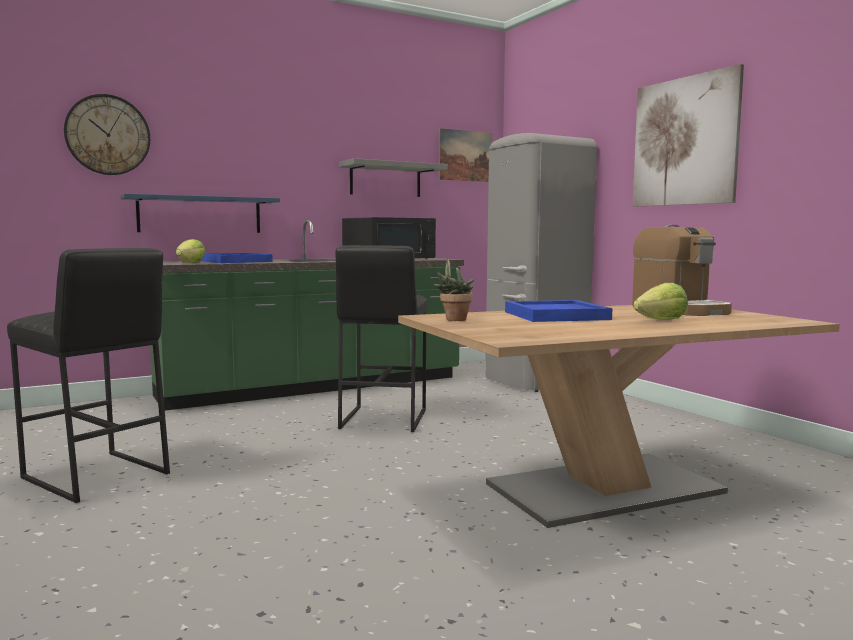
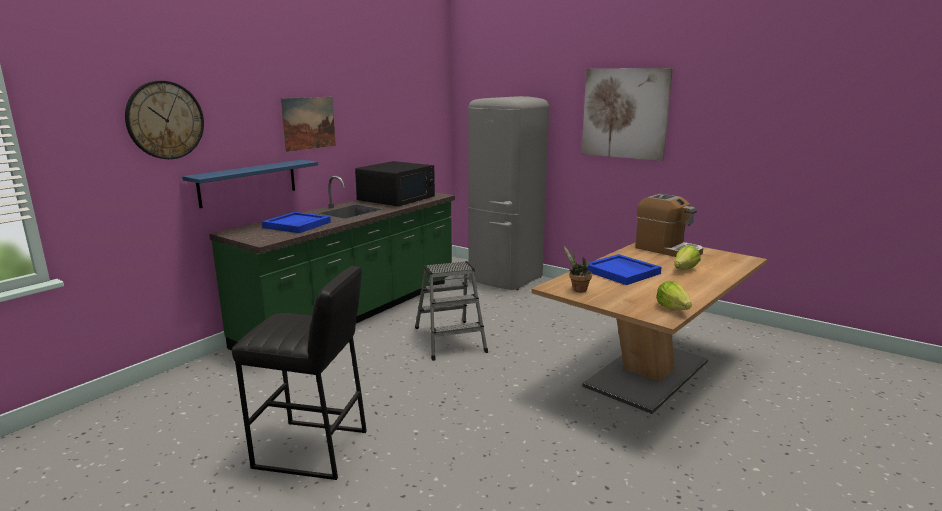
camera: 25 degrees left, 10 degrees up
(190, 263) = (275, 237): lettuce -> lettuce (673, 308)
(383, 419) = (449, 339): black stool -> grey step ladder
(385, 180) = (379, 129): grey shelf -> none
(465, 155) = (429, 101): picture -> picture (309, 123)

